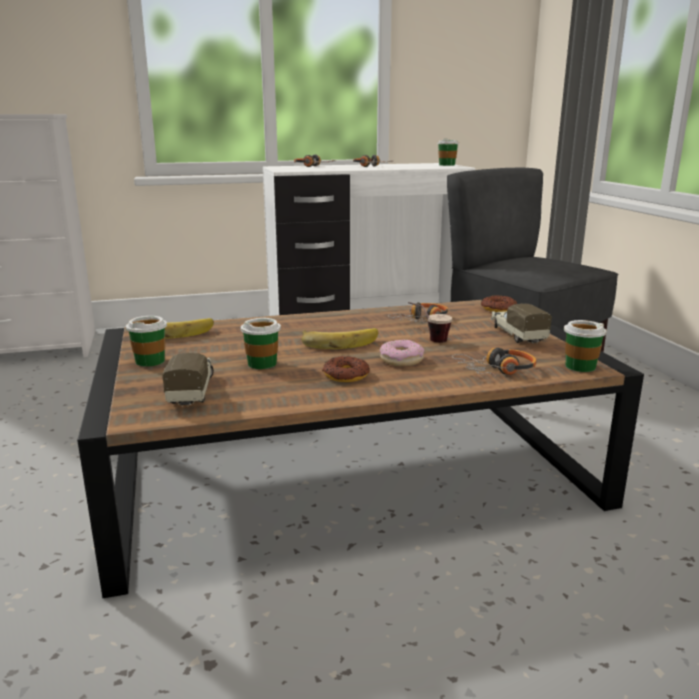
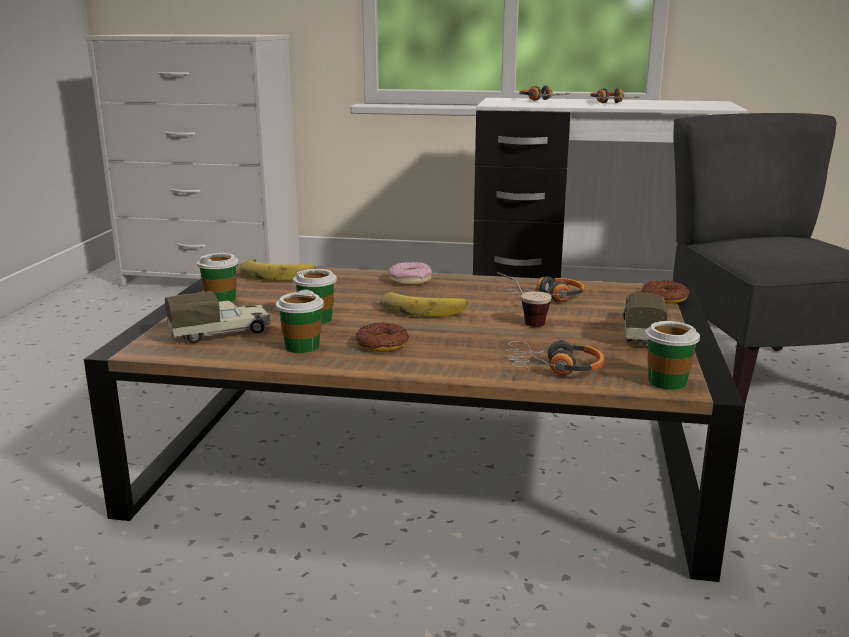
camera: 25 degrees right, 0 degrees up
(192, 390) = (221, 333): toy truck -> toy truck turned 45 degrees clockwise
(401, 360) = (462, 338): donut -> donut (410, 280)
(447, 165) = (719, 105): cup -> cup (302, 347)

